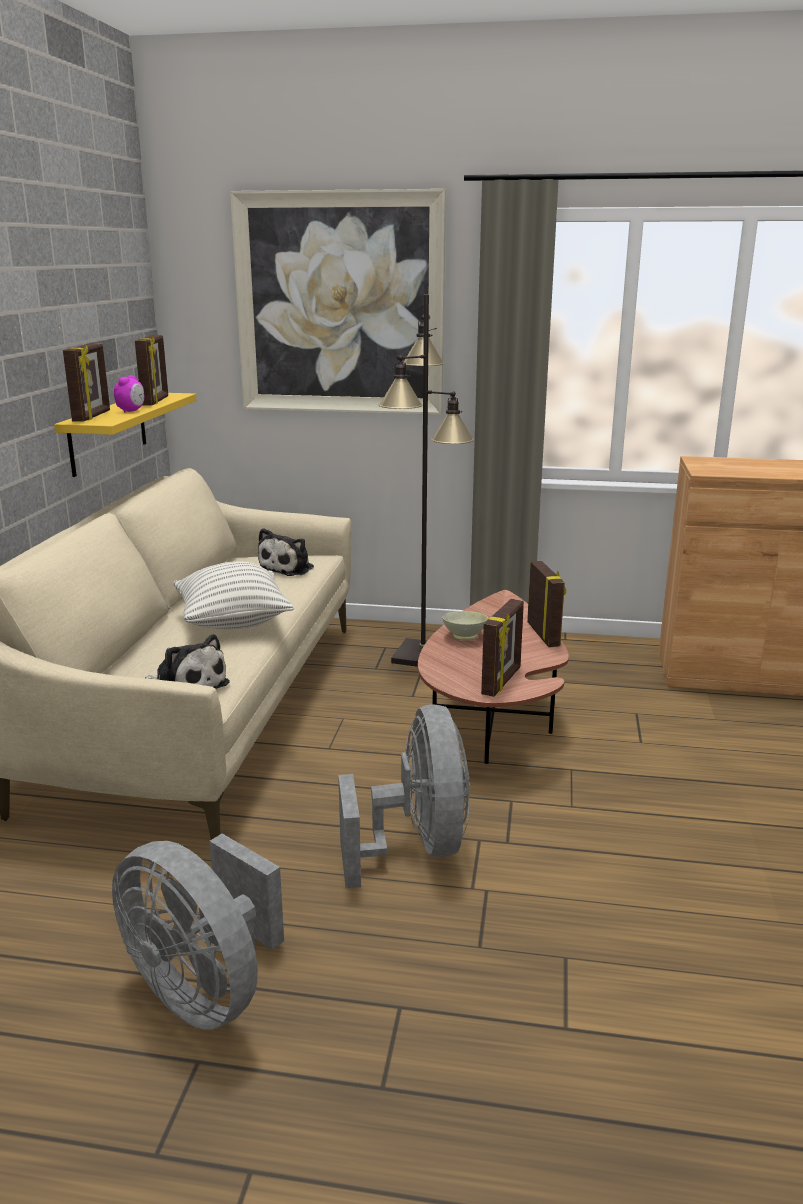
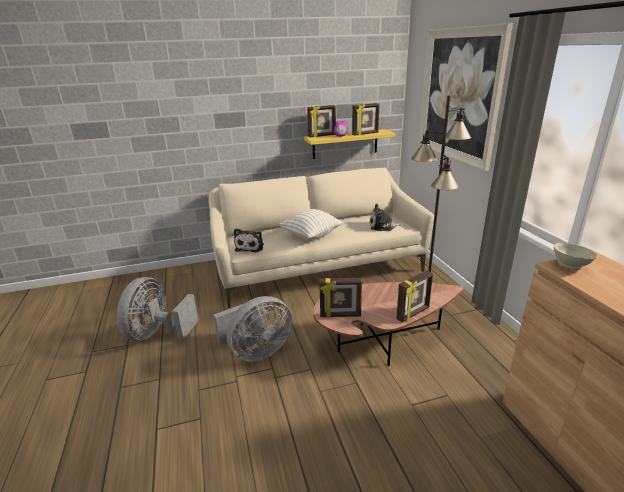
camera: 65 degrees right, 5 degrees up
(465, 637) = (382, 291): beige bowl -> beige bowl (571, 266)

